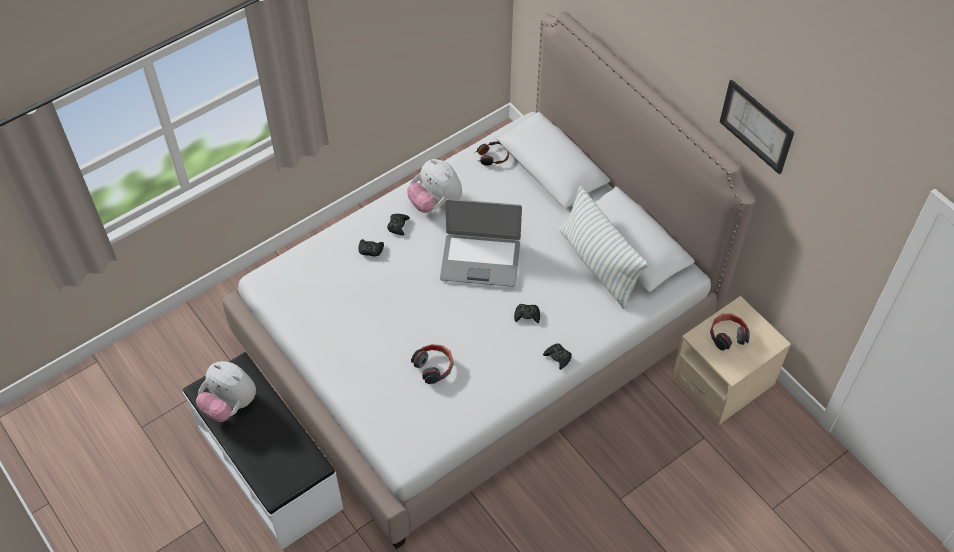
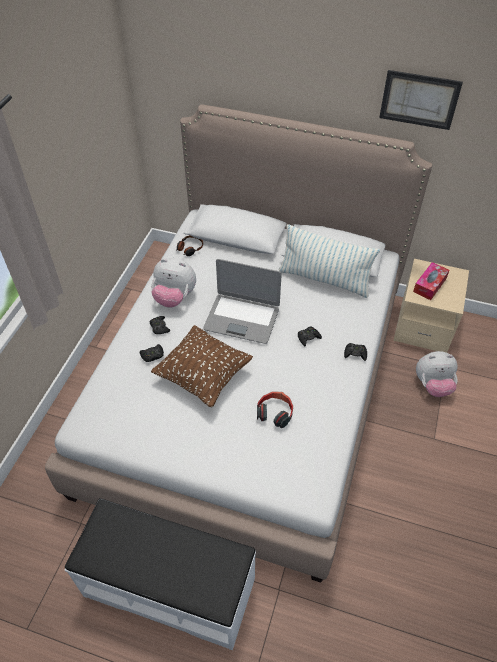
camera: 35 degrees left, 5 degrees down
(230, 404) = (120, 552): plush toy -> plush toy (432, 385)
(399, 296) = (203, 376): none -> brown pillow
(480, 260) = (242, 318): laptop -> laptop turned 45 degrees clockwise
(727, 335) = (429, 285): headphones -> tissue box

